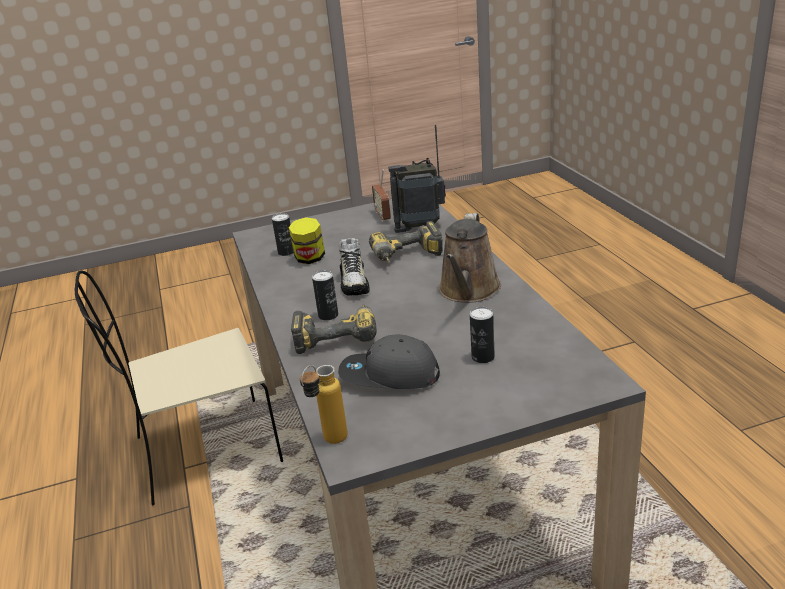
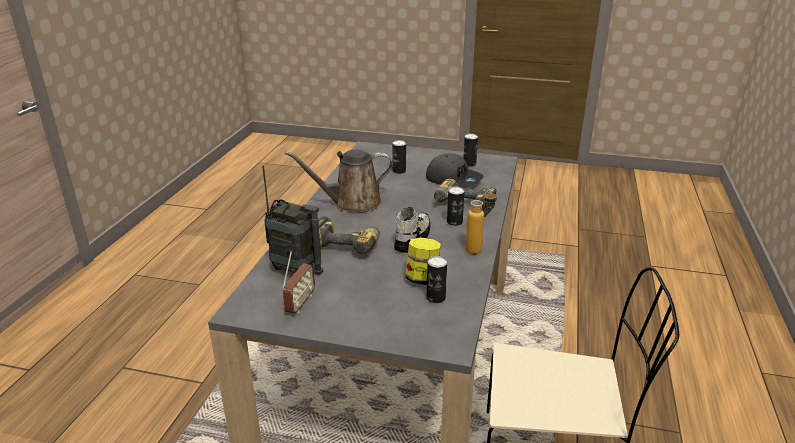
camera: 150 degrees left, 0 degrees up
(329, 443) = (506, 167): bottle -> bottle (479, 249)
(397, 421) = (469, 164): none -> can
(468, 291) = (352, 203): brown watering can -> brown watering can turned 150 degrees counterclockwise

